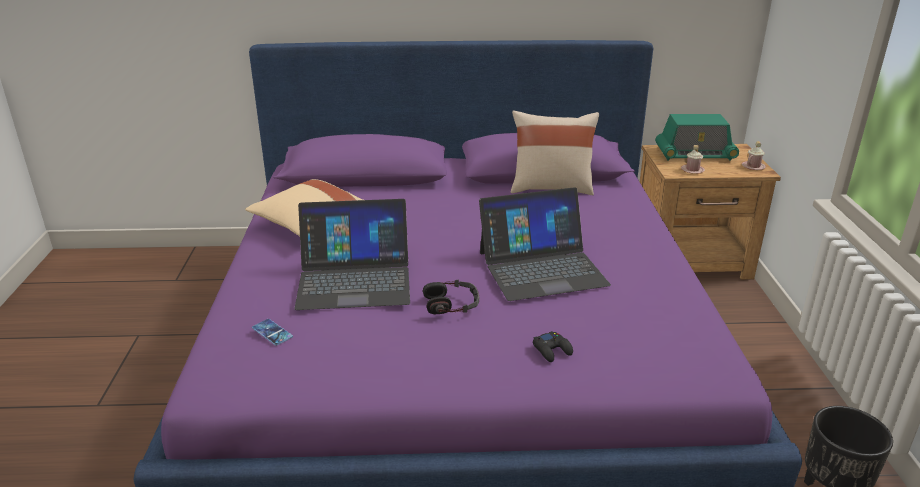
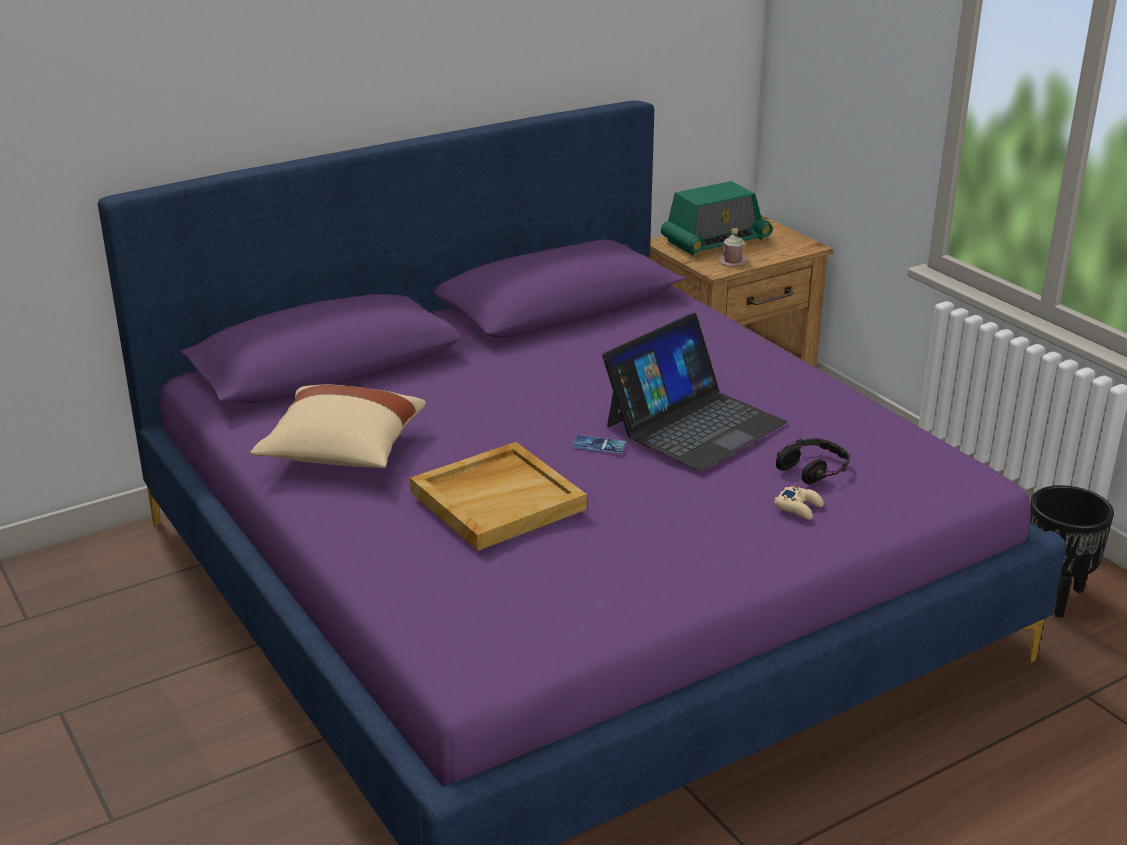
camera: 30 degrees left, 0 degrees up
(272, 332) = (476, 589): phone -> phone (598, 445)
(354, 279) = (498, 500): laptop -> beige tray
(451, 304) = (641, 493): headphones -> headphones (812, 468)
(551, 188) = (595, 324): beige pillow -> none
(552, 350) = (799, 507): black game controller -> beige game controller
(753, 166) = (793, 242): pink mug -> none

